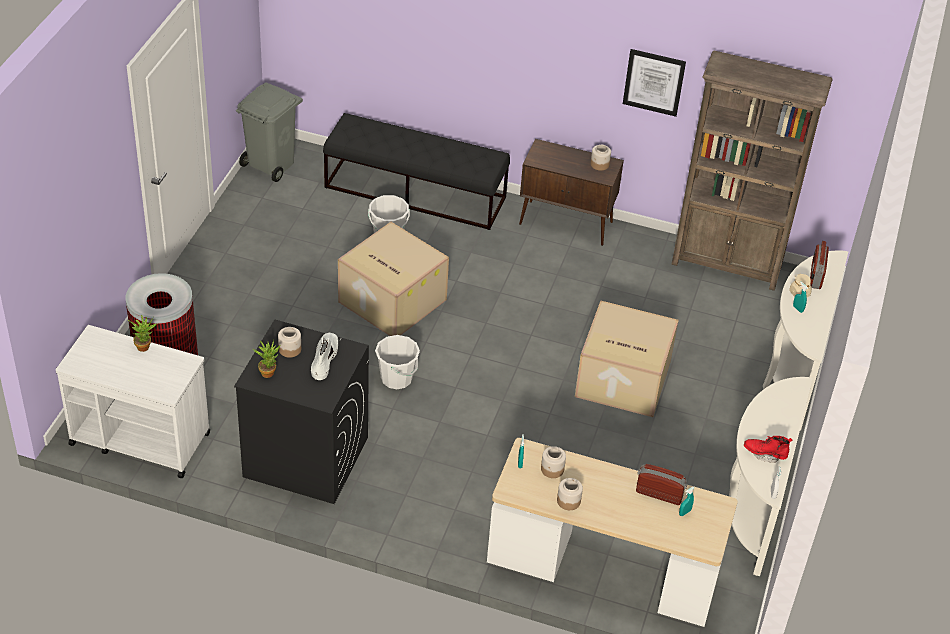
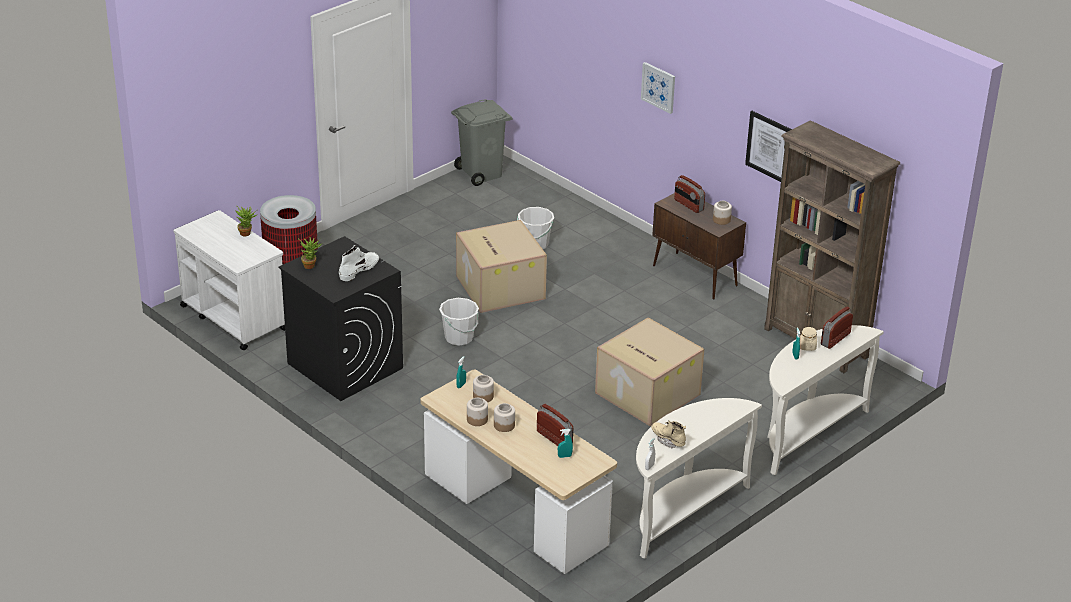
camera: 30 degrees right, 10 degrees down
(290, 349) = (339, 256): jar -> jar (504, 425)
(416, 192) = (583, 222): black bench -> none
(500, 39) = (658, 87): none -> picture
(556, 156) = (688, 205): none -> radio
(765, 454) = (668, 440): red boot -> beige boot

